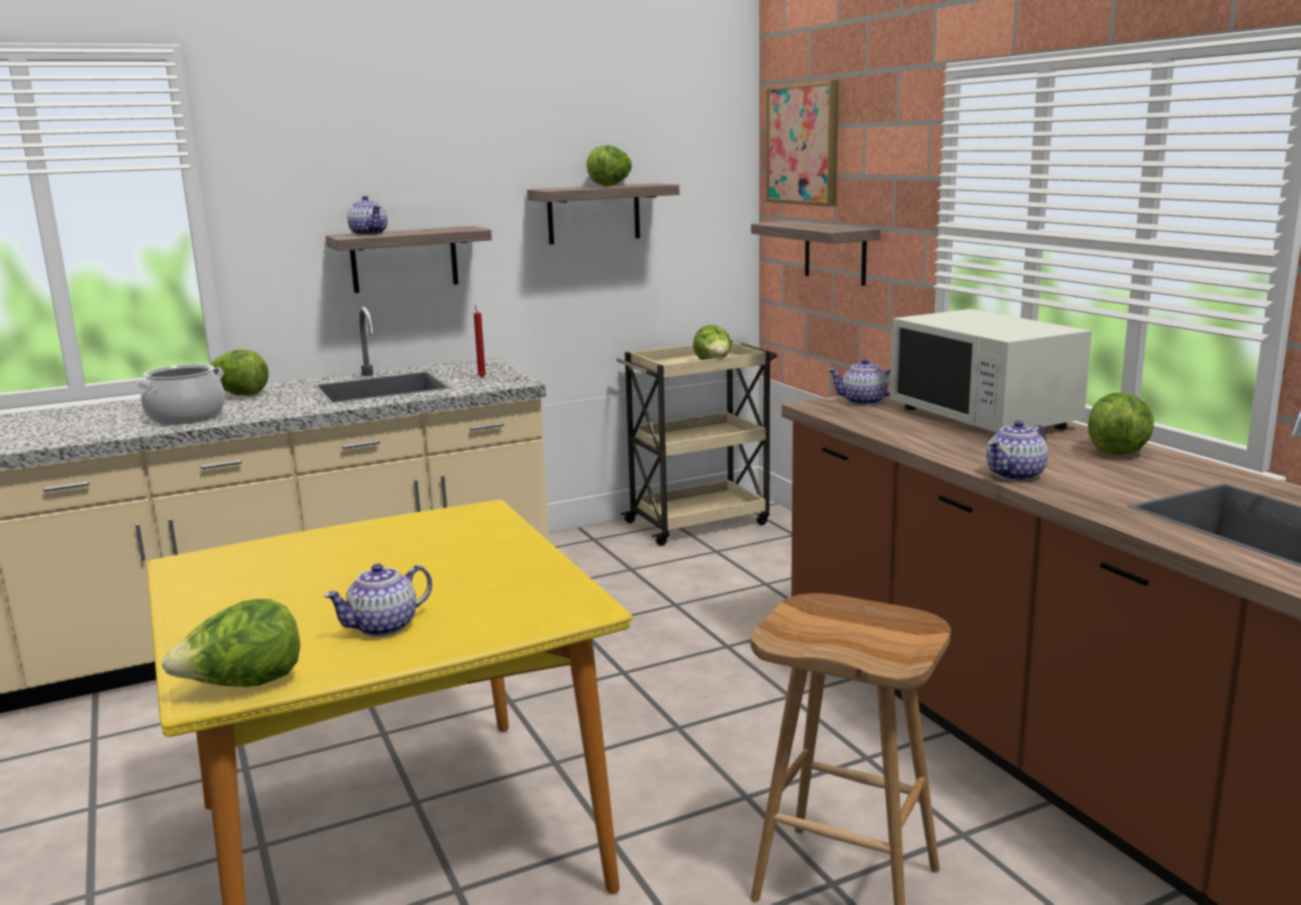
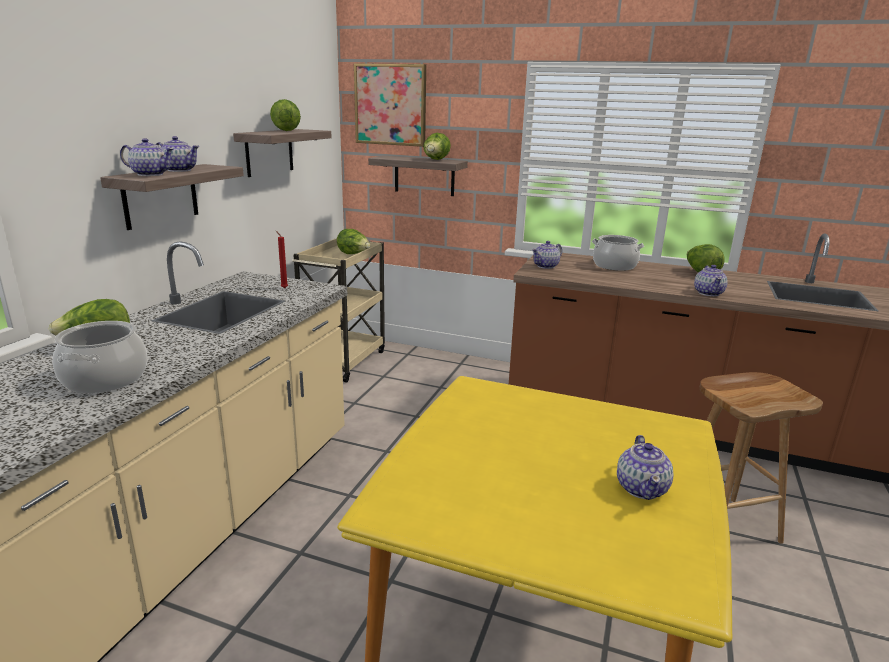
camera: 45 degrees left, 5 degrees up
(244, 686) = (695, 576): lettuce -> lettuce (436, 160)
(413, 231) = (179, 170): none -> teapot
(983, 417) = (614, 266): white microwave -> cooking pot

